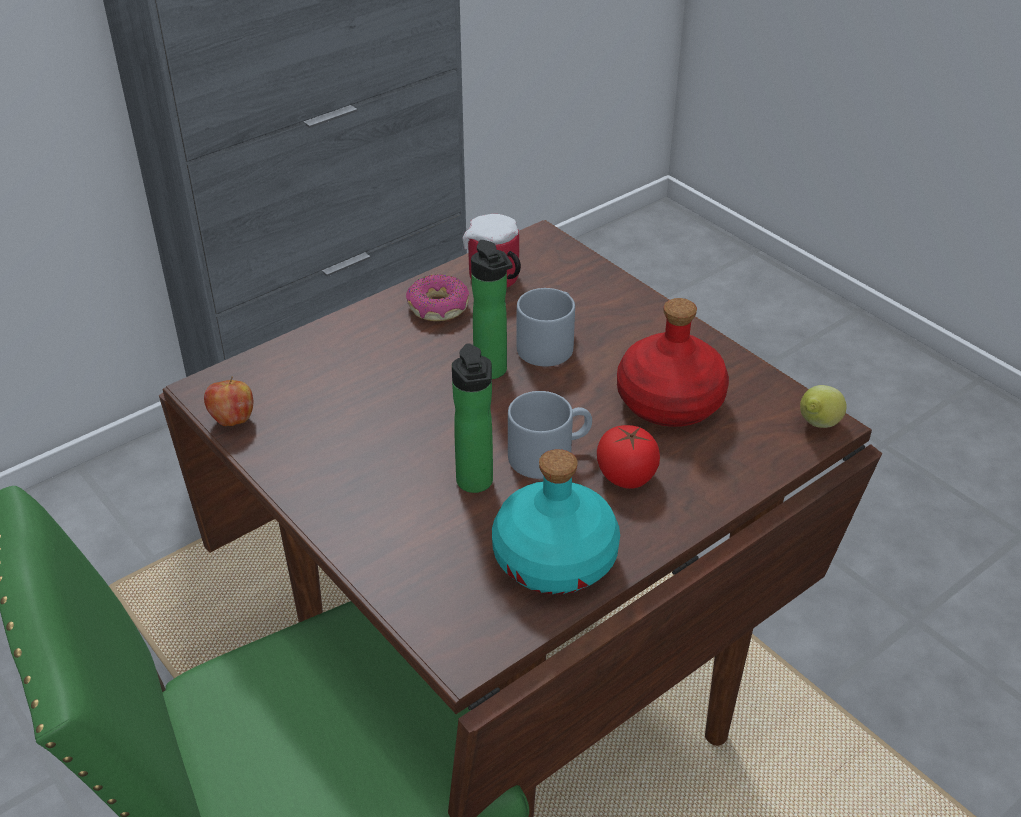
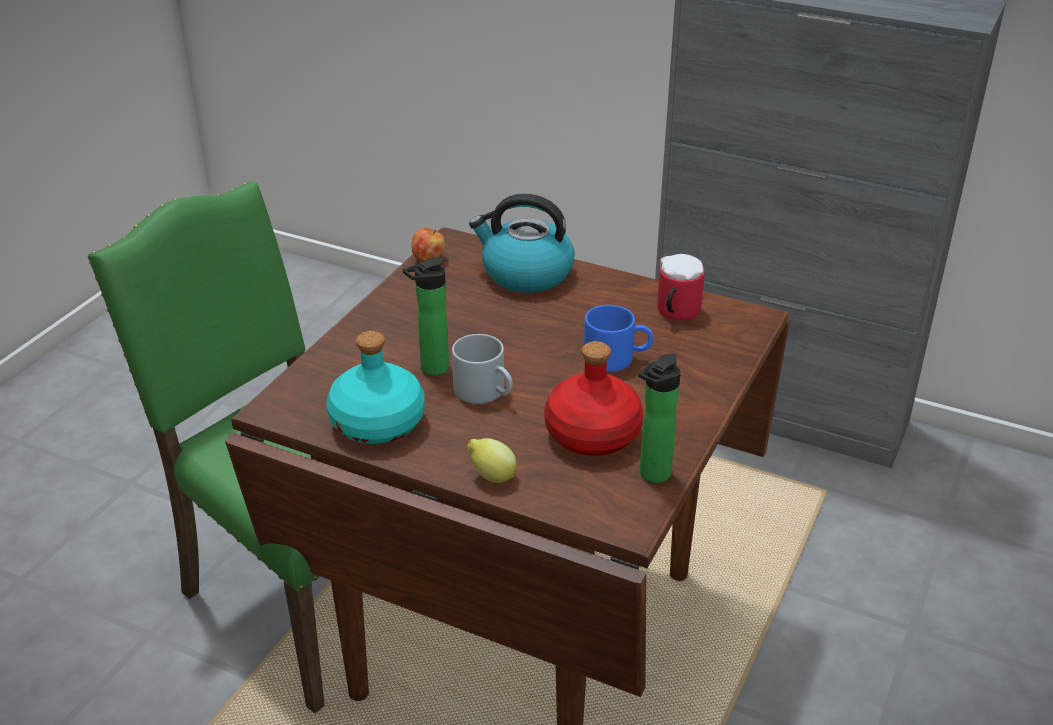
camera: 65 degrees right, 5 degrees down
(336, 354) = (525, 274): none -> kettle
(438, 308) = (616, 297): donut -> none
(492, 372) = (559, 342): bottle -> bottle (652, 476)
(548, 343) = (617, 357): grey mug -> blue mug
(626, 476) = (486, 433): tomato -> none
(817, 426) = (624, 521): lemon -> lemon (491, 477)

